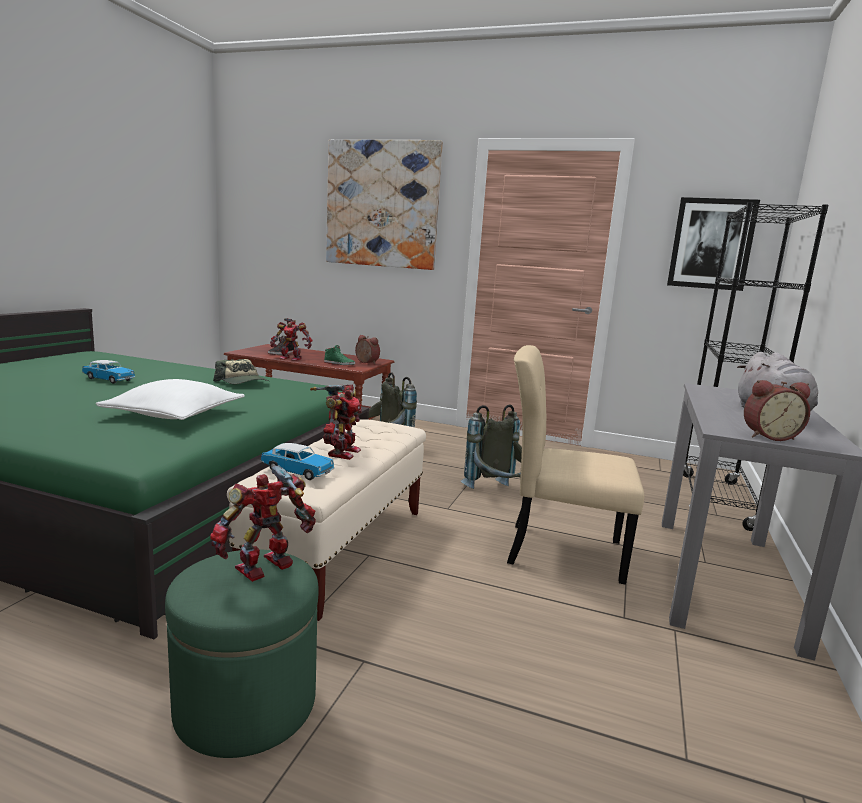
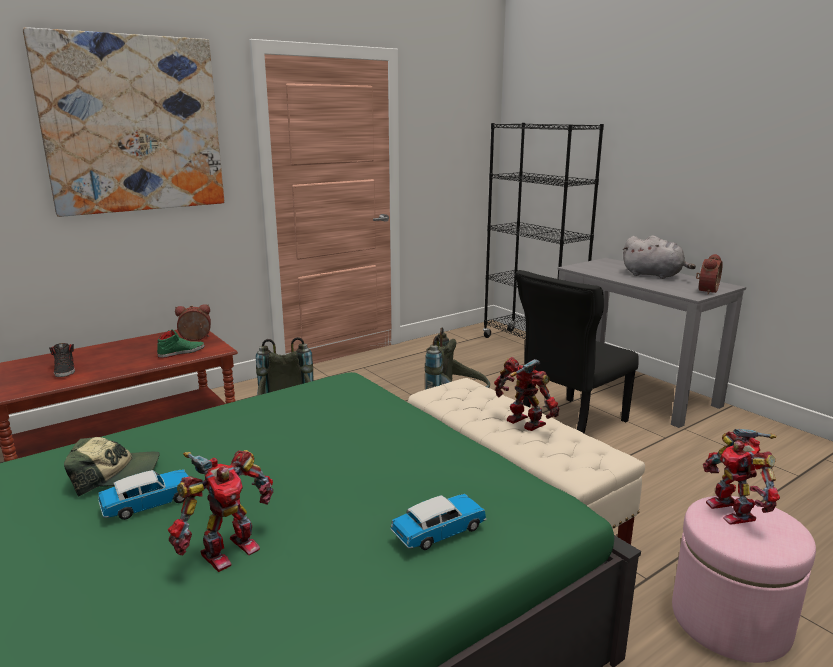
camera: 55 degrees left, 5 degrees up
(175, 414) = (402, 475): white pillow -> none
(243, 383) = (274, 416): cap -> cap (116, 474)
(246, 704) = (730, 620): green ottoman -> pink ottoman
(291, 358) = (108, 371): toy robot -> toy robot (227, 550)
(297, 471) = (567, 452): toy car -> toy car (439, 532)
(559, 551) = (570, 424): beige chair -> black chair
(711, 244) = (459, 143): picture -> none

